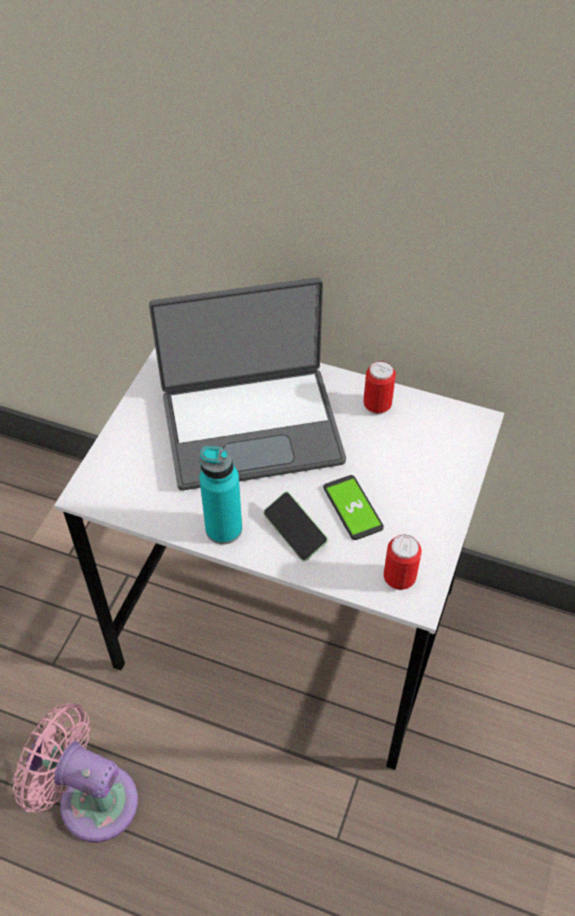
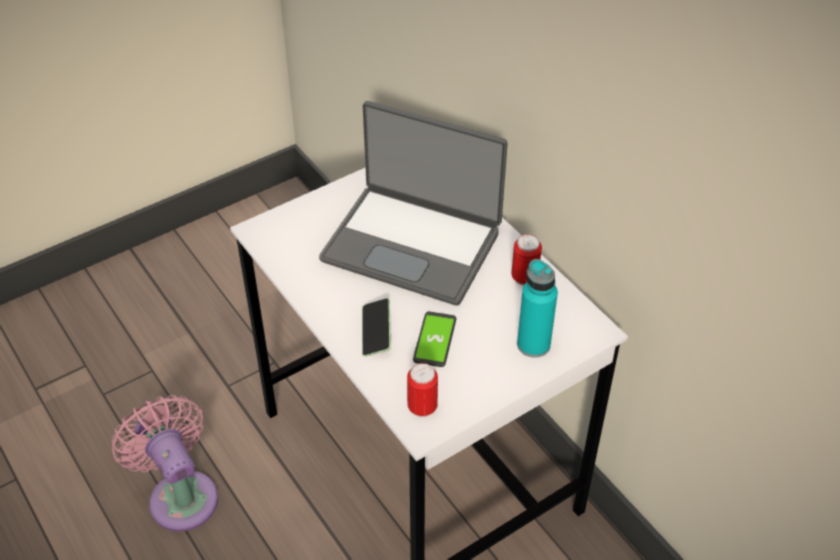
camera: 35 degrees right, 5 degrees down
(223, 529) = (327, 303): turquoise bottle -> turquoise bottle (533, 344)

